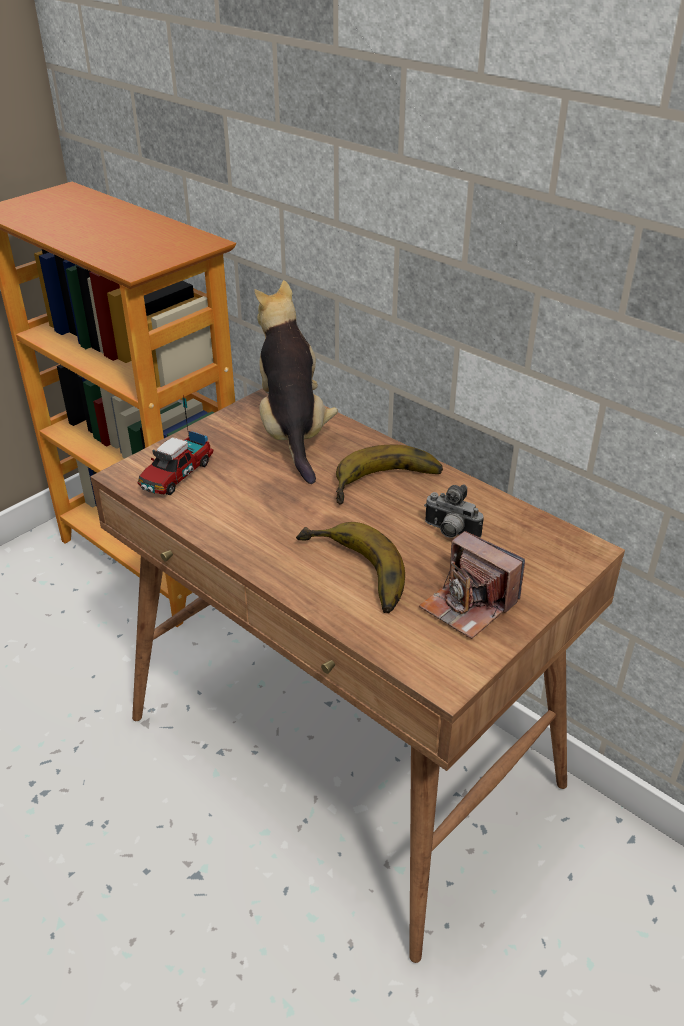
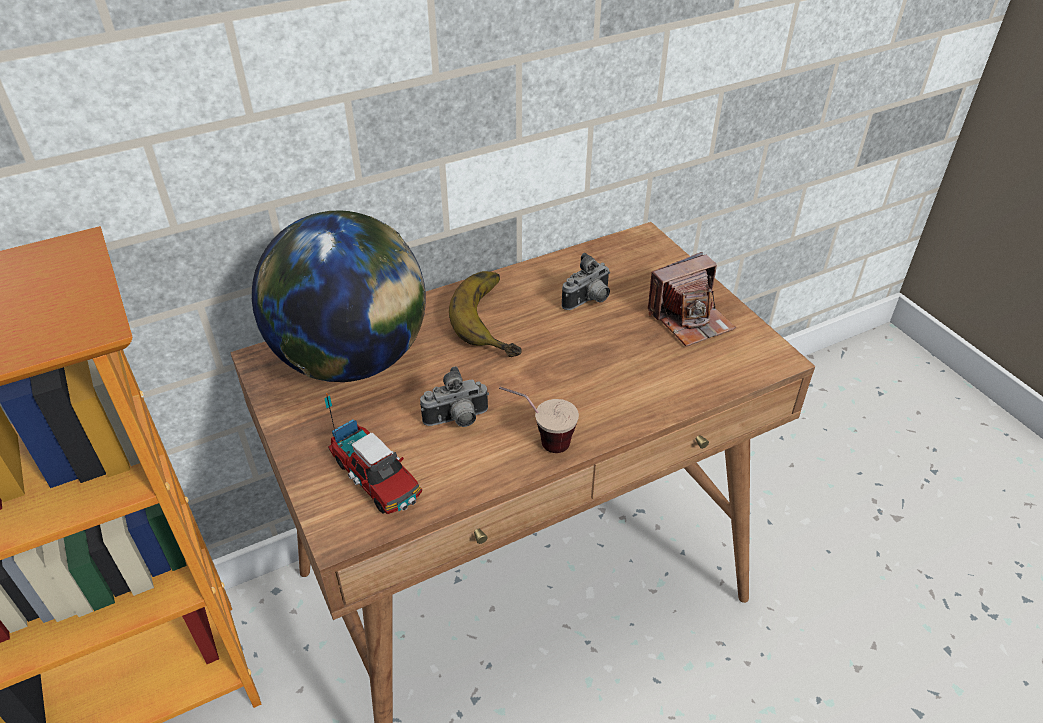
camera: 70 degrees left, 5 degrees up
(247, 542) = (538, 441): none -> cup
(251, 496) = (457, 420): none -> camera
(292, 431) = (352, 361): plush toy -> globe
(350, 575) = (623, 378): banana -> none

